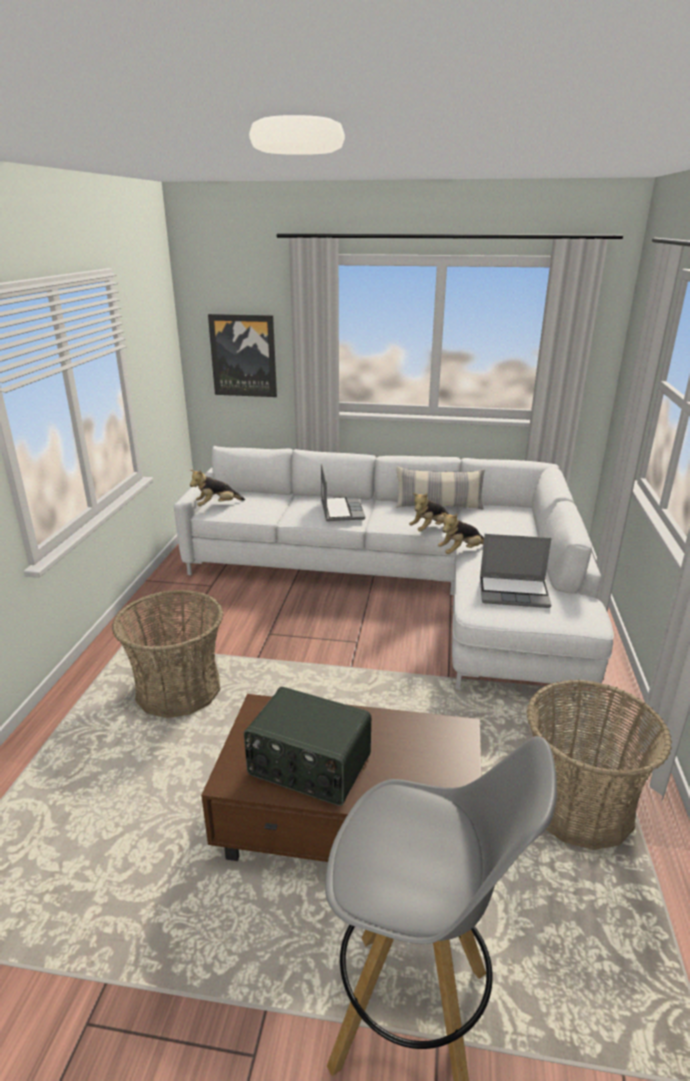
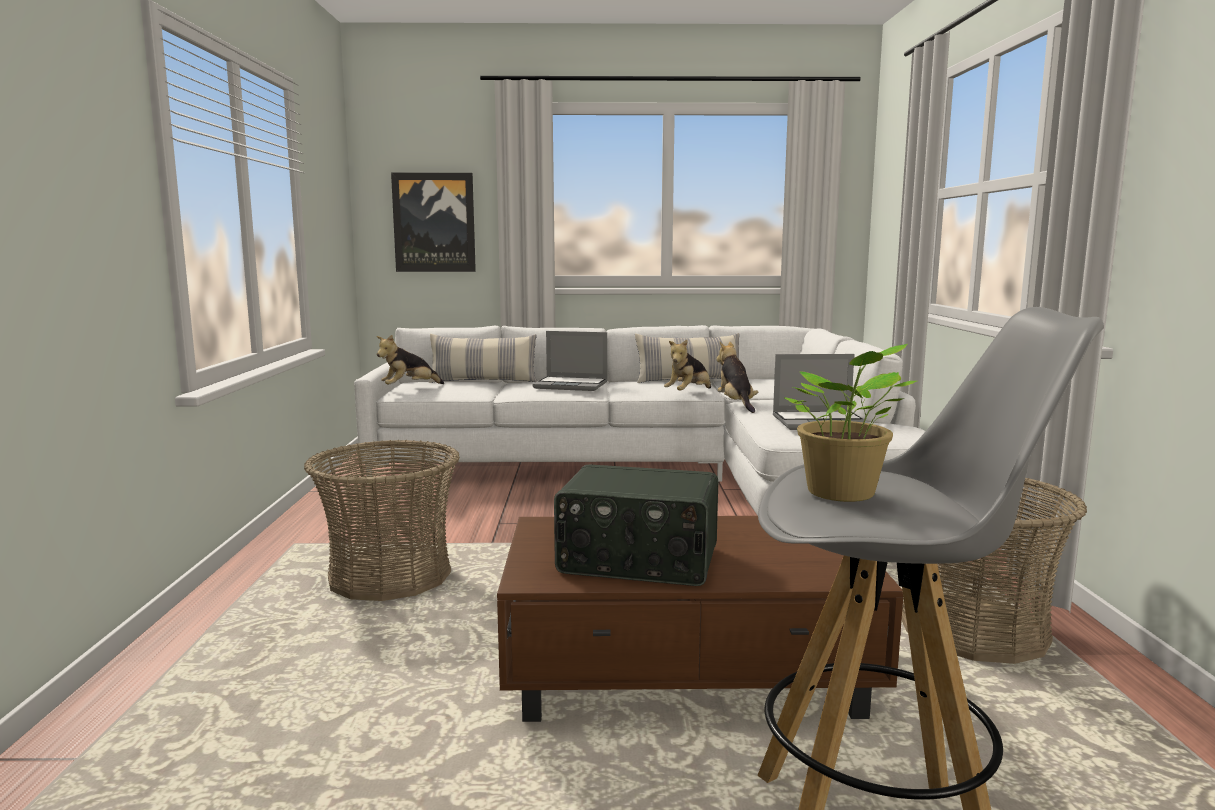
camera: 10 degrees left, 15 degrees down
(276, 496) = (483, 381): none -> pillow
(341, 510) = (572, 385): laptop -> laptop turned 120 degrees clockwise
(391, 840) = (842, 494): none -> potted plant
(460, 551) = (736, 404): plush toy -> plush toy turned 120 degrees clockwise

